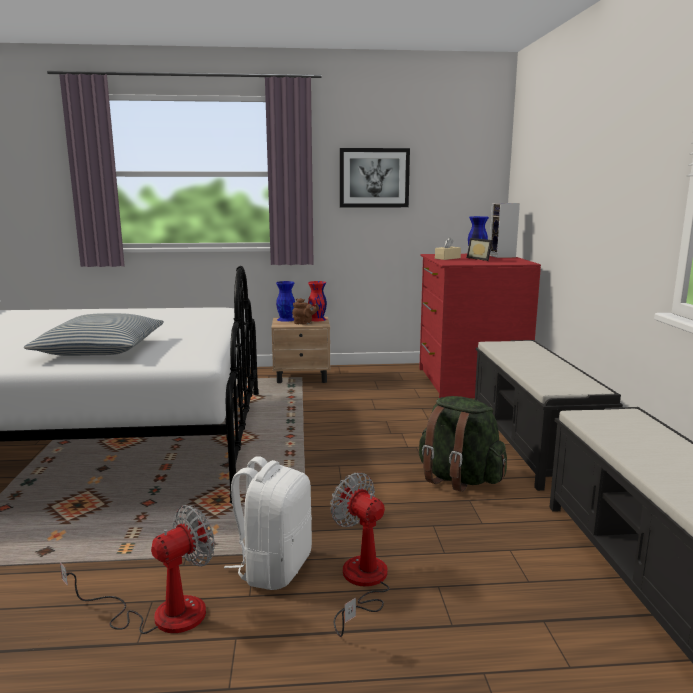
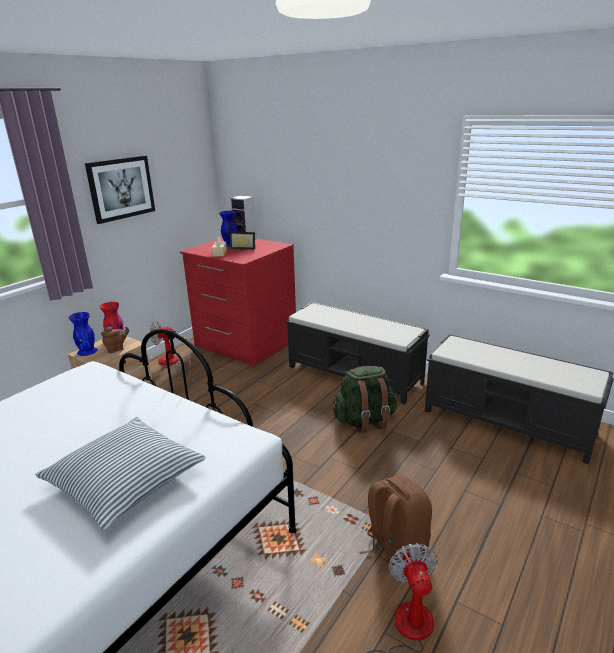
camera: 50 degrees left, 10 degrees up
(274, 568) = (394, 549): white backpack -> brown backpack
(362, 583) = (440, 518): fan -> fan (172, 363)

